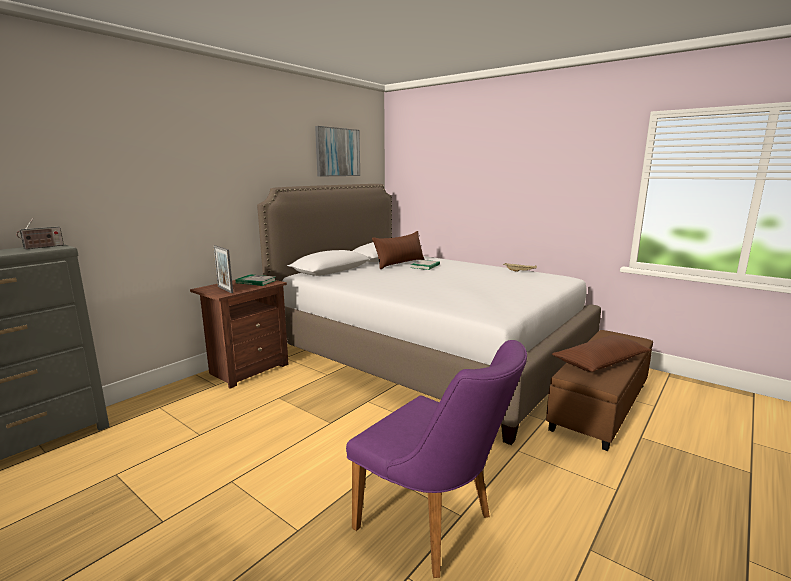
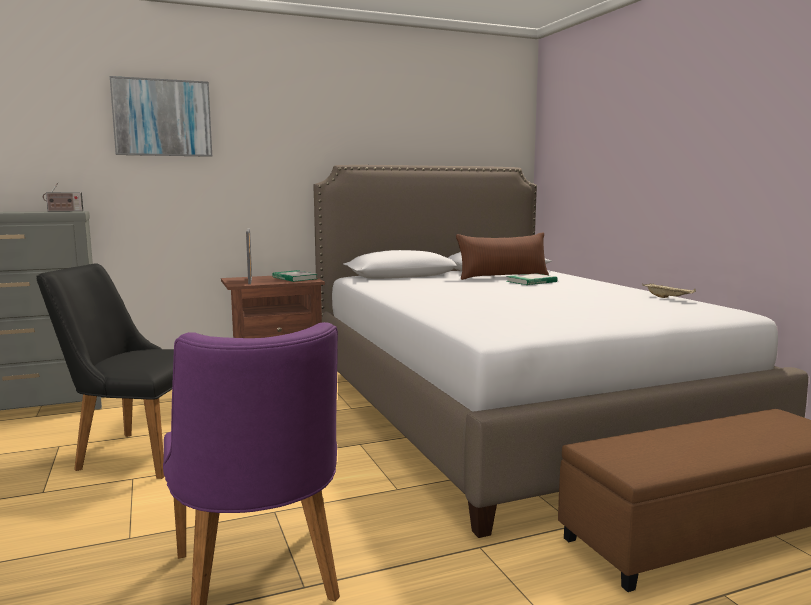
camera: 30 degrees right, 5 degrees down
(200, 458) = (132, 452): none -> black chair
(337, 152) = (449, 123): picture -> picture (162, 118)
(600, 362) = (683, 444): brown pillow -> none

